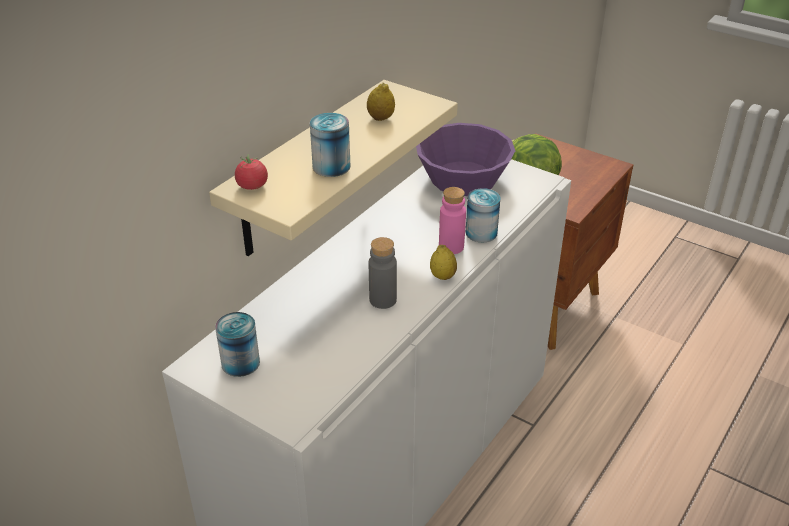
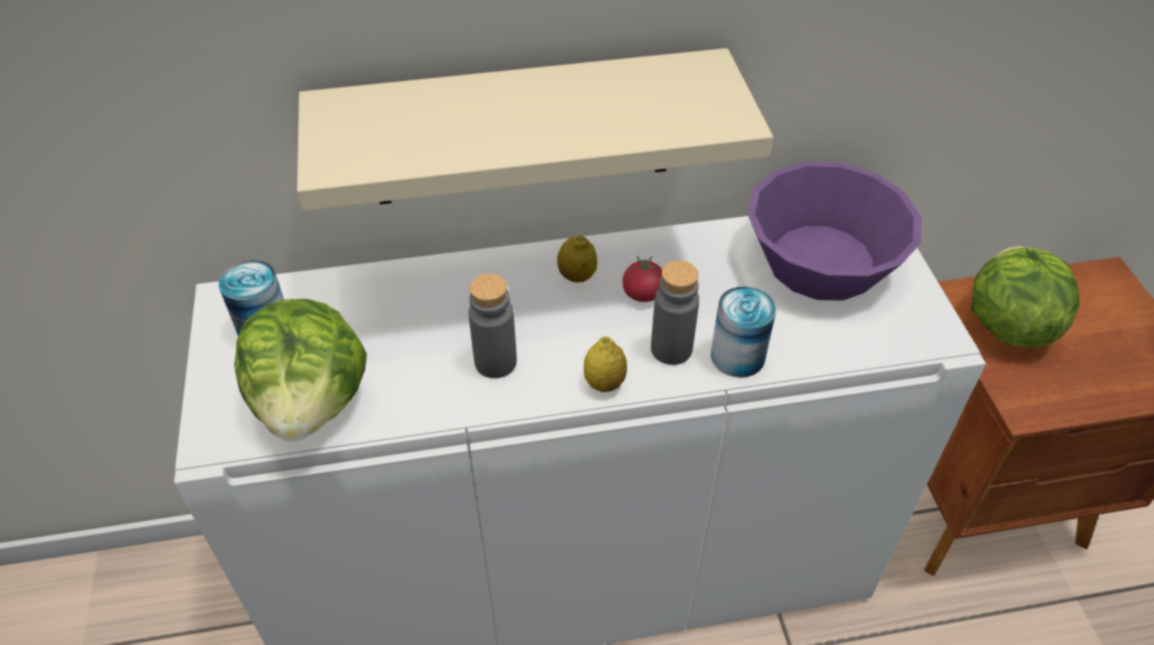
camera: 45 degrees right, 10 degrees up
(252, 186) = (345, 111): tomato -> tomato (643, 294)
(319, 373) = (312, 402): none -> lettuce
(331, 166) = (464, 137): can -> none
(381, 118) = (630, 103): lemon -> lemon (577, 276)
(451, 247) = (671, 349): pink bottle -> grey bottle

